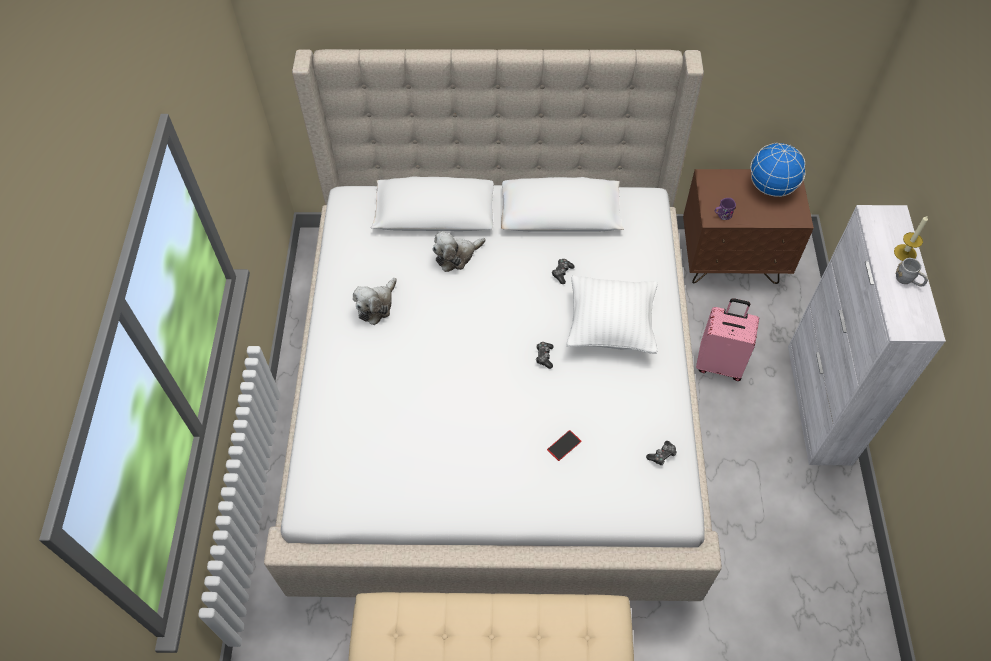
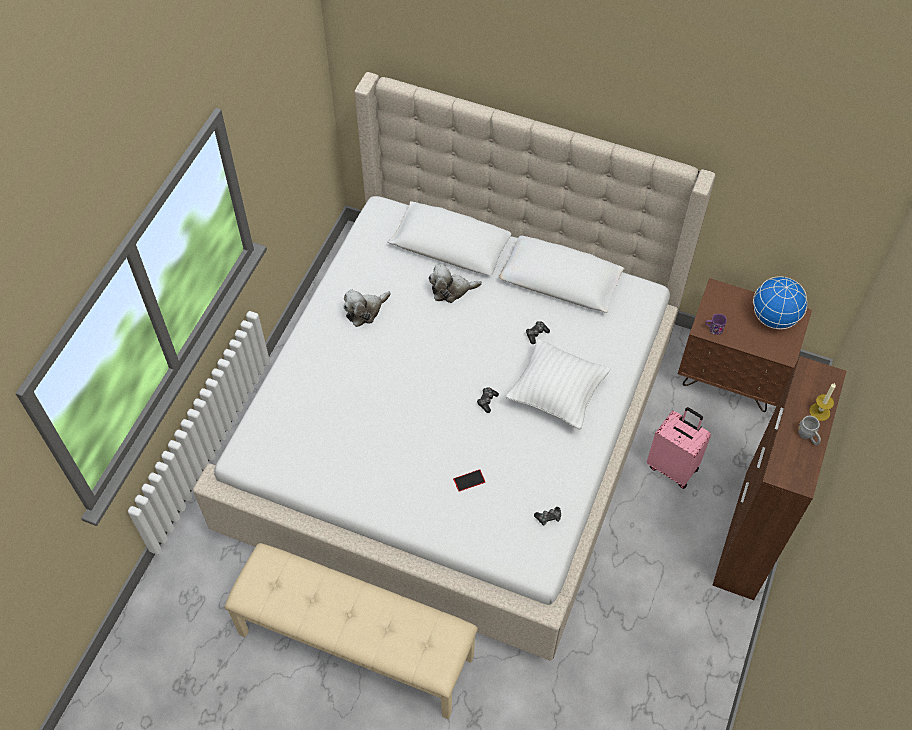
camera: 20 degrees right, 0 degrees up
(818, 404) = (749, 535): white cabinet -> brown cabinet

